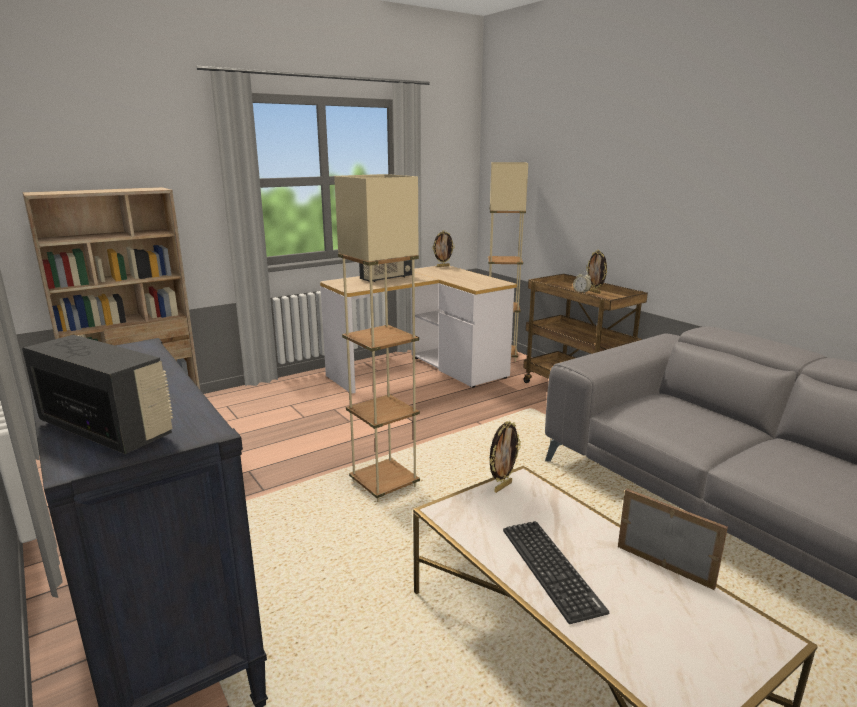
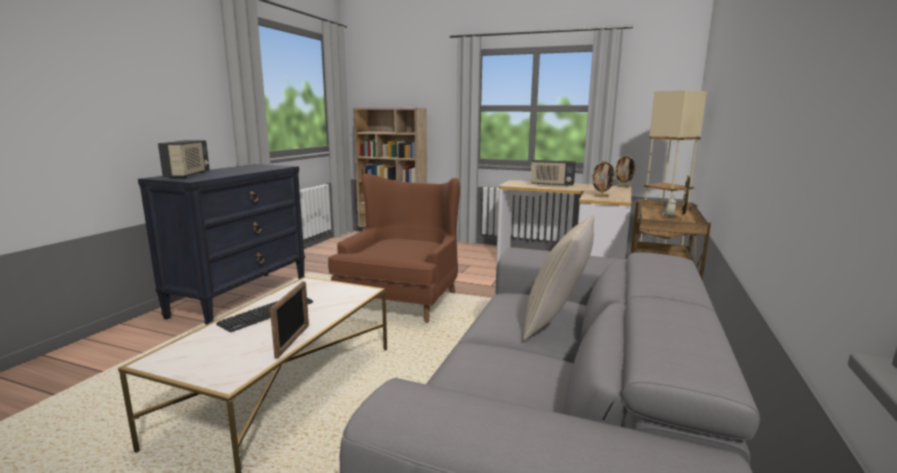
camera: 55 degrees right, 5 degrees down
(384, 485) = (403, 300): beige floor lamp -> brown armchair
(502, 486) = (350, 288): picture frame -> picture frame (601, 196)
(704, 414) = (557, 321): none -> beige pillow

